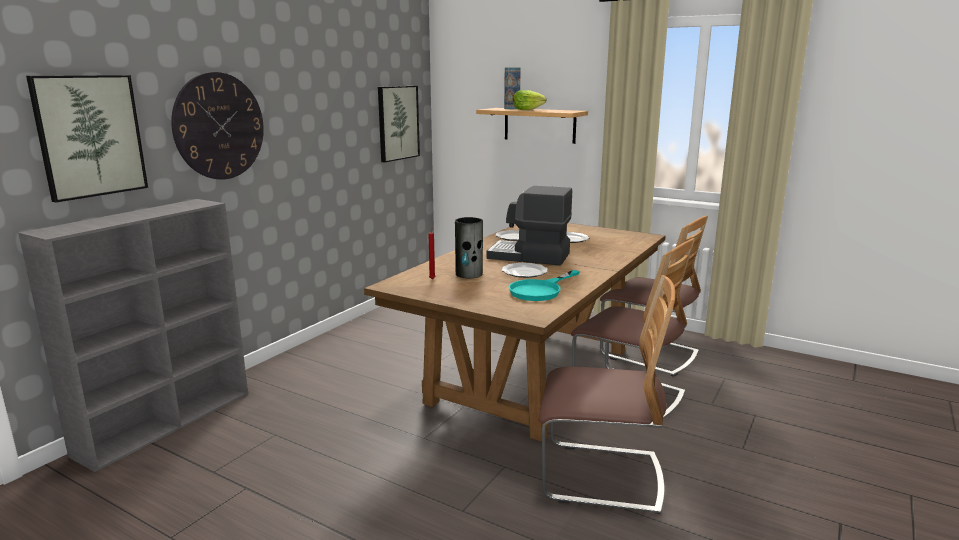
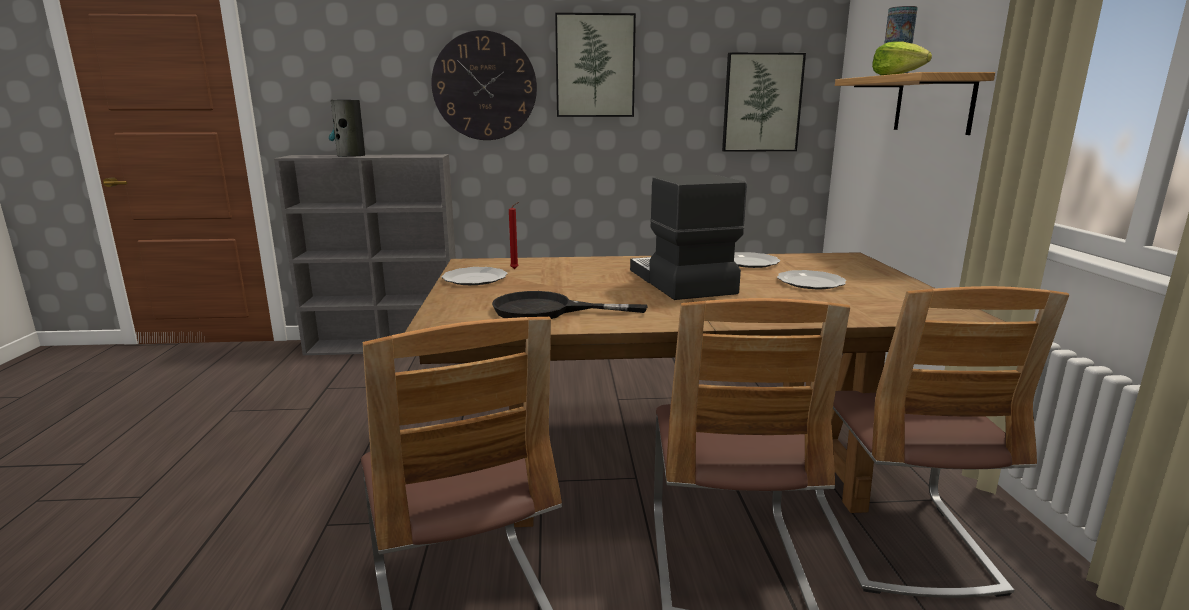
camera: 55 degrees right, 0 degrees up
(90, 136) = (355, 85): picture -> picture (595, 66)
(469, 274) = (557, 276): vase -> vase (351, 155)
(523, 272) = (607, 291): plate -> plate (474, 278)
(540, 290) = (547, 310): turquoise frying pan -> black frying pan

